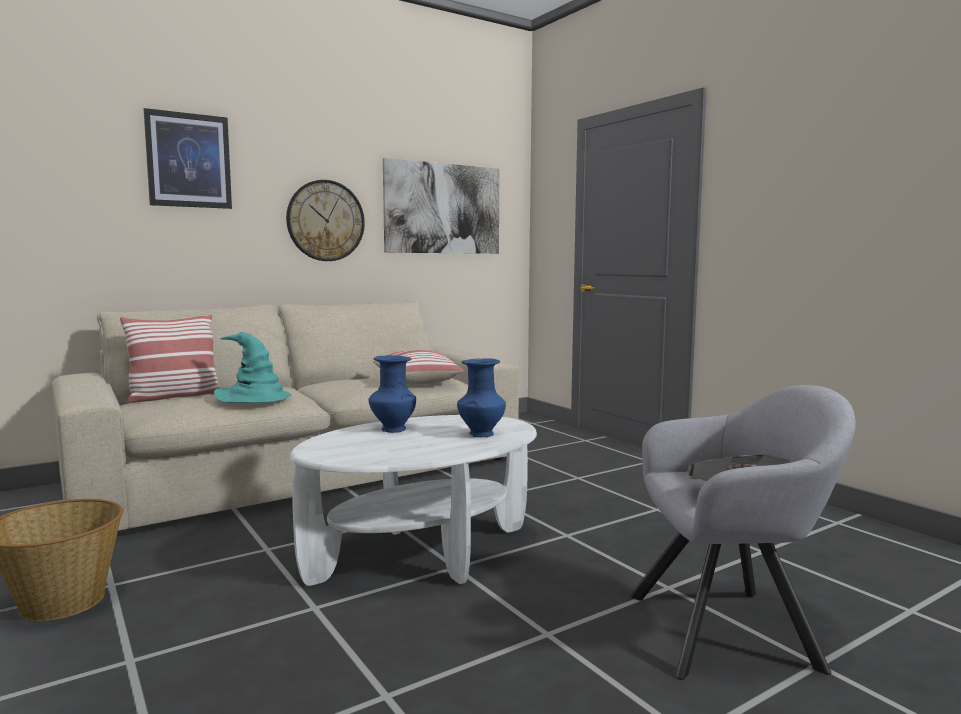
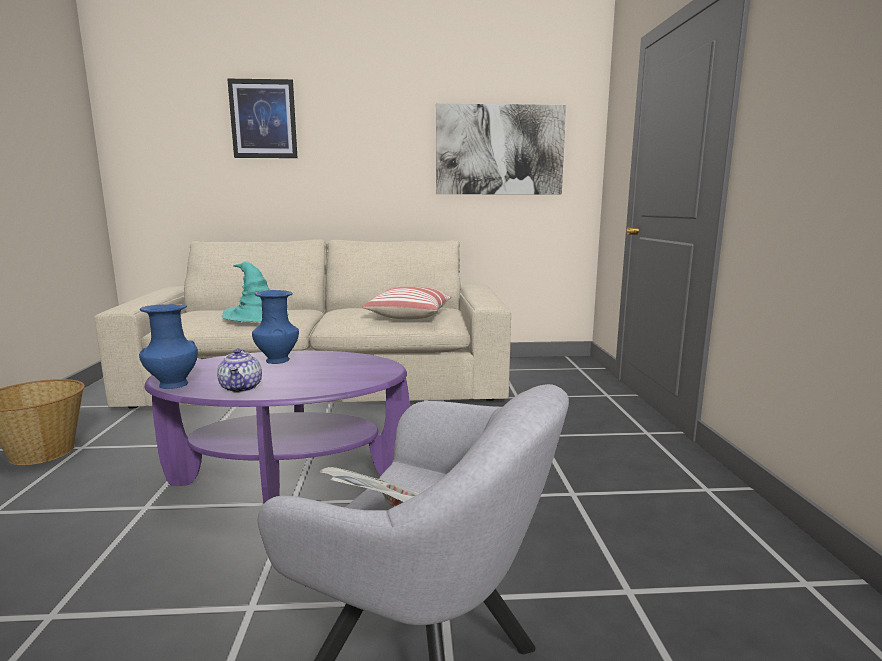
camera: 30 degrees right, 5 degrees up
(174, 396) = (220, 309): pillow -> none
(325, 221) = (379, 166): wall clock -> none
(422, 554) = (288, 481): white coffee table -> purple coffee table
(425, 452) = (241, 388): none -> teapot
(481, 434) = (328, 378): blue vase -> blue vase (172, 385)

